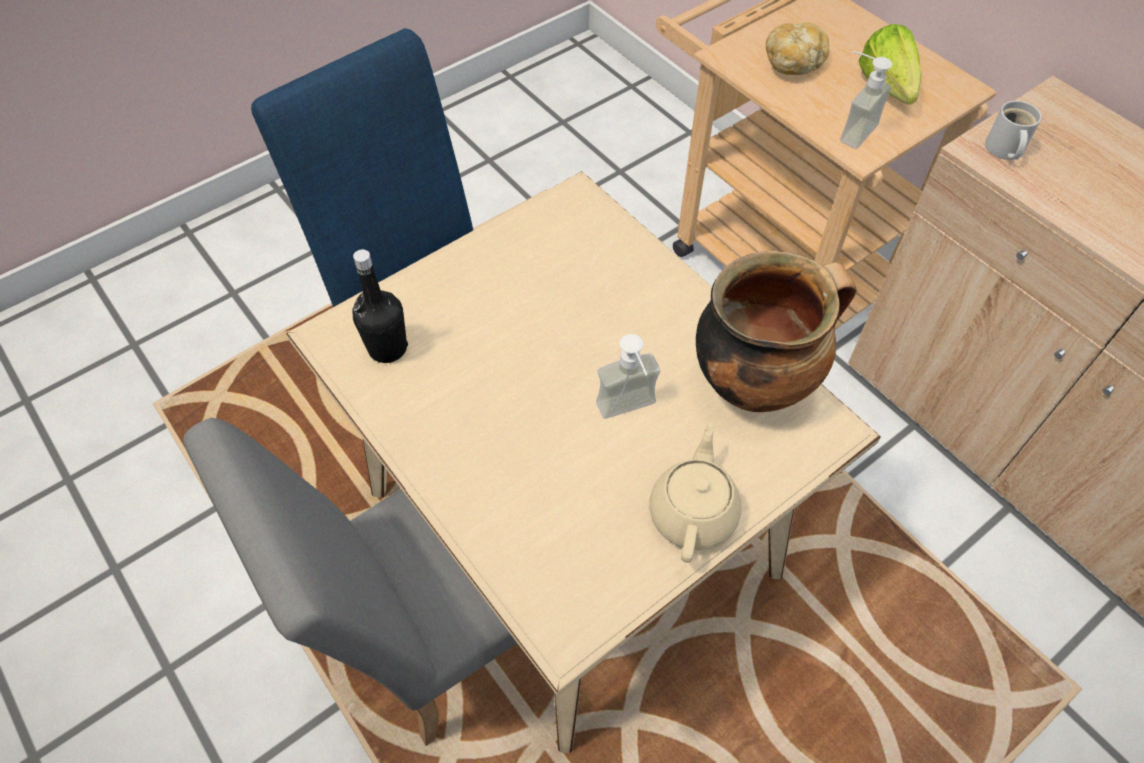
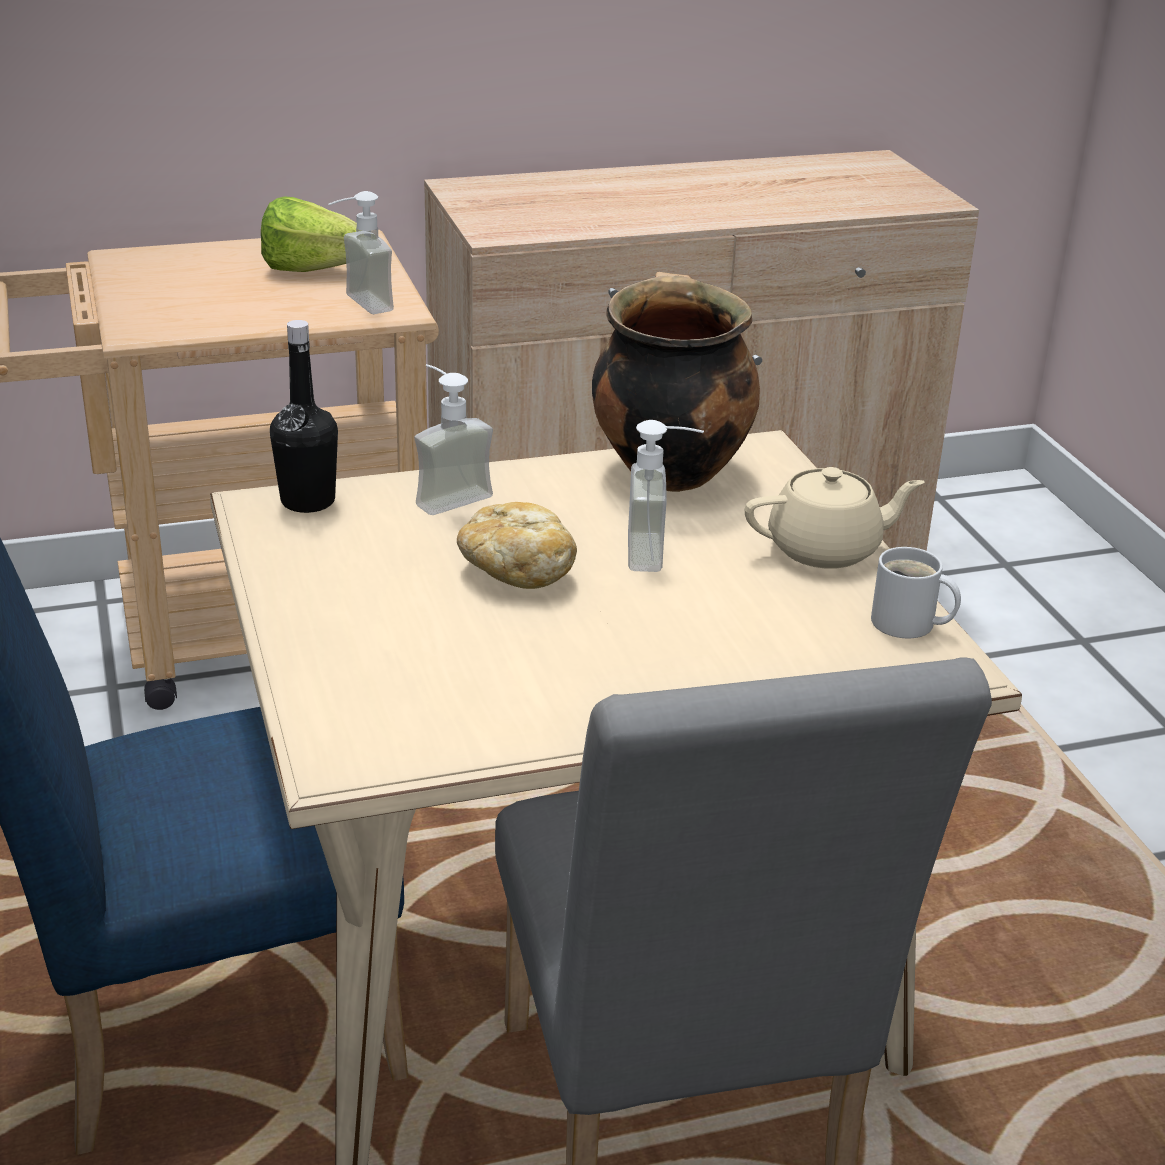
camera: 70 degrees left, 25 degrees down
(387, 348) = (411, 711): black bottle -> black bottle (308, 501)
(640, 274) = (445, 495): none -> soap dispenser
(693, 512) = (826, 550): beige teapot -> beige teapot turned 135 degrees clockwise
(794, 62) = (206, 301): bread -> bread (516, 571)
(1003, 150) = (505, 225): white mug -> white mug (908, 625)

